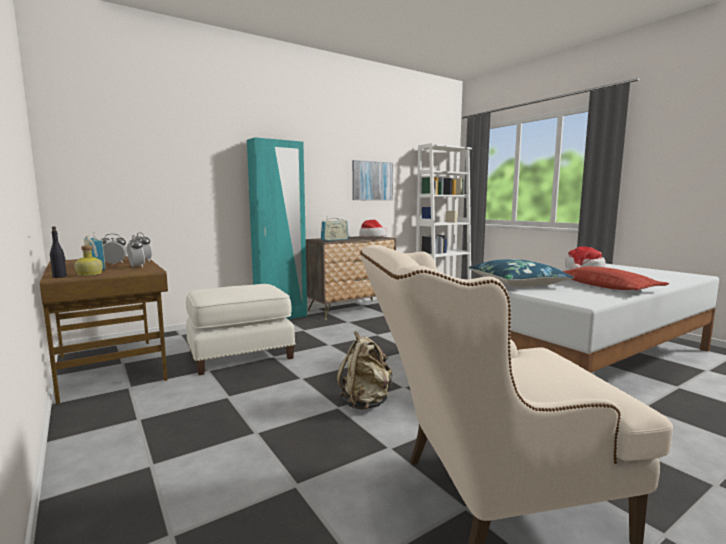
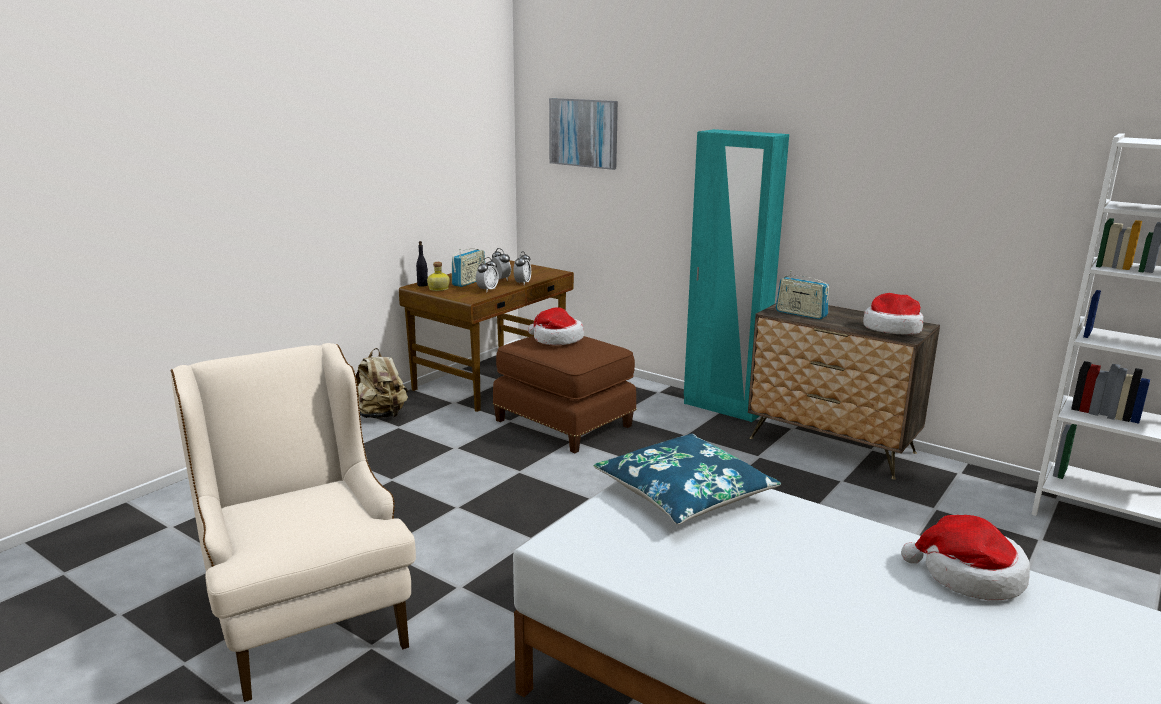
camera: 70 degrees right, 10 degrees up
(225, 289) = (557, 339): none -> hat
(240, 354) = (565, 422): white ottoman -> brown ottoman
(366, 403) = (474, 521): beige backpack -> beige backpack (381, 416)
(372, 181) = (959, 211): picture -> picture (583, 133)
(605, 286) = (732, 579): pillow -> none

